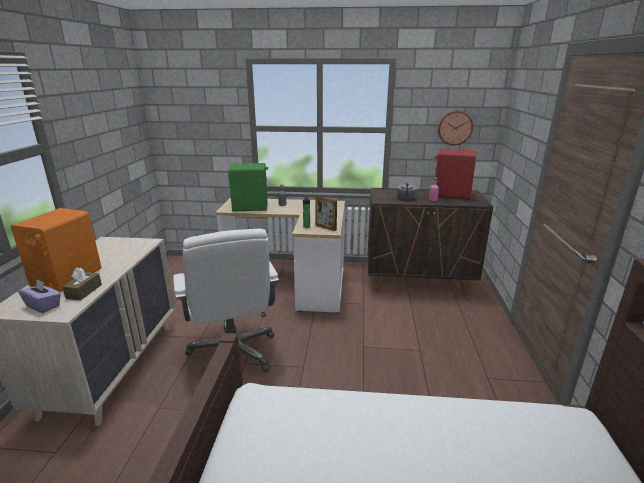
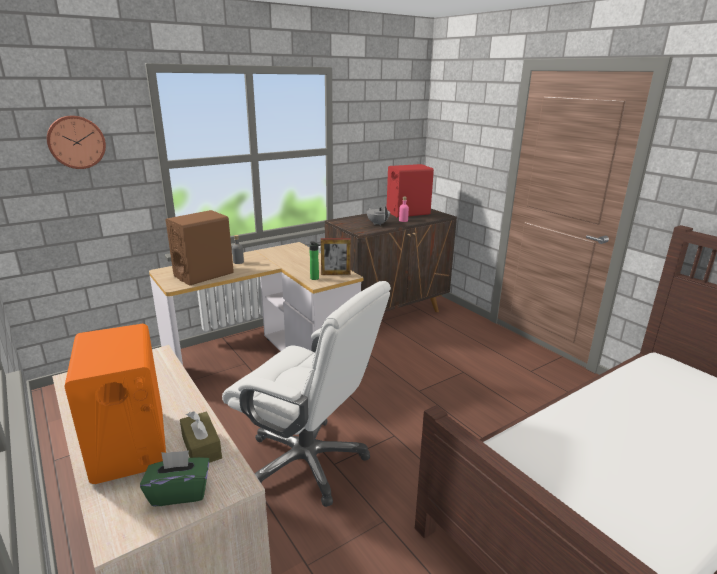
camera: 40 degrees left, 0 degrees up
(44, 306) = (180, 492): purple tissue box -> green tissue box
(250, 207) = (204, 274): green speaker -> brown speaker
(454, 128) = (389, 143): wall clock -> wall clock (76, 142)

